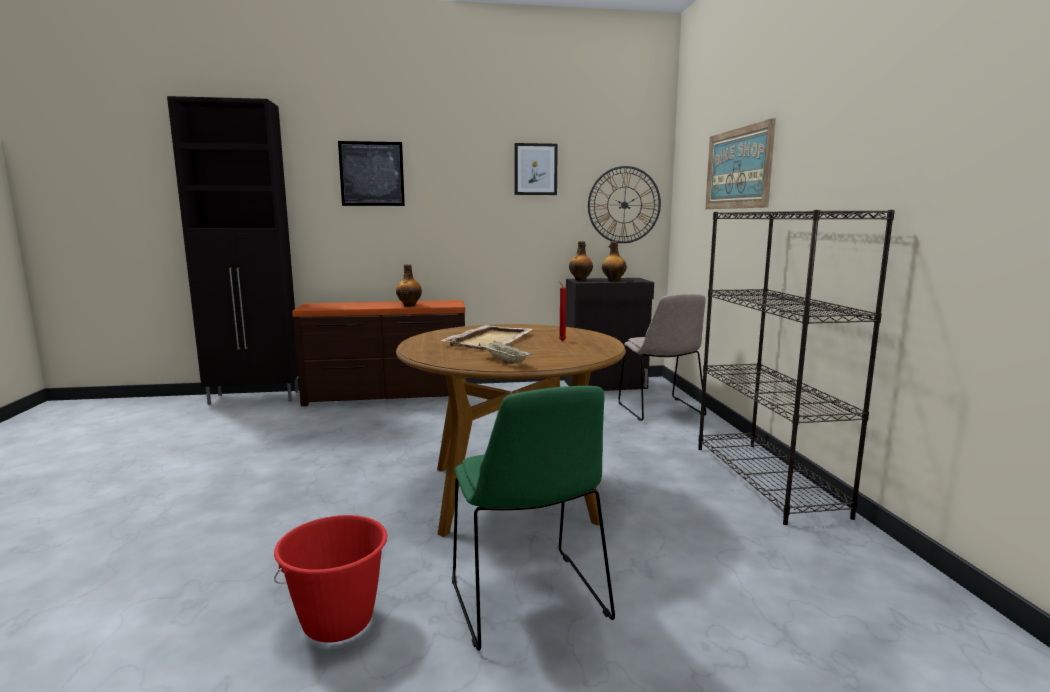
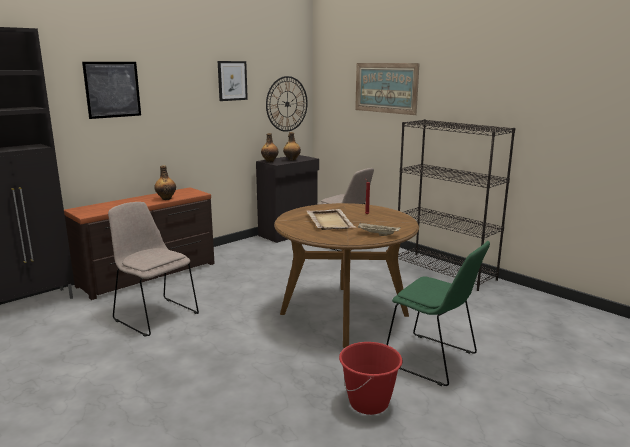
camera: 35 degrees left, 5 degrees up
(321, 434) = (155, 315): none -> beige chair

